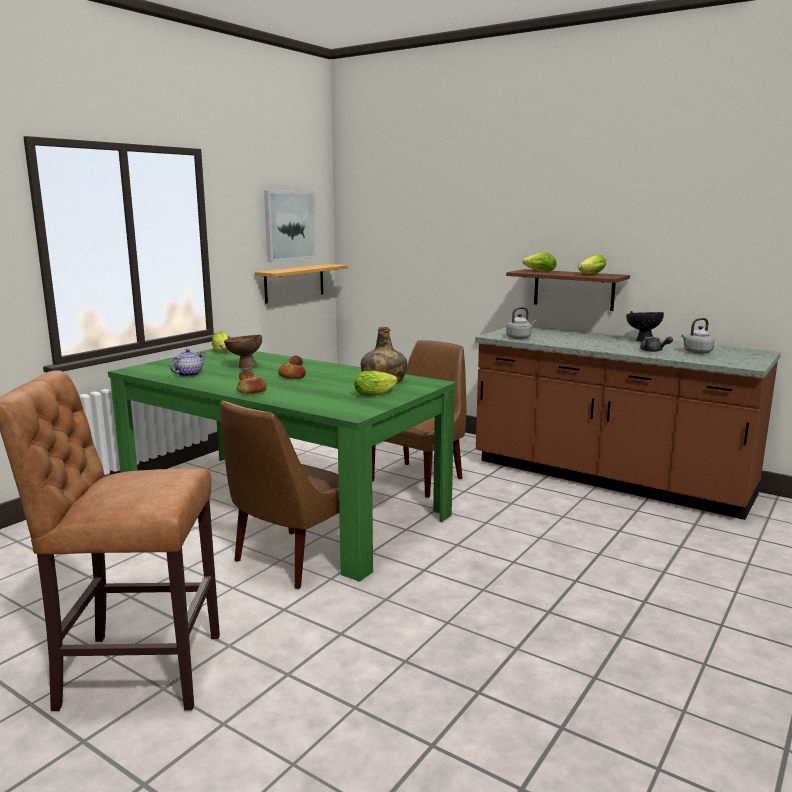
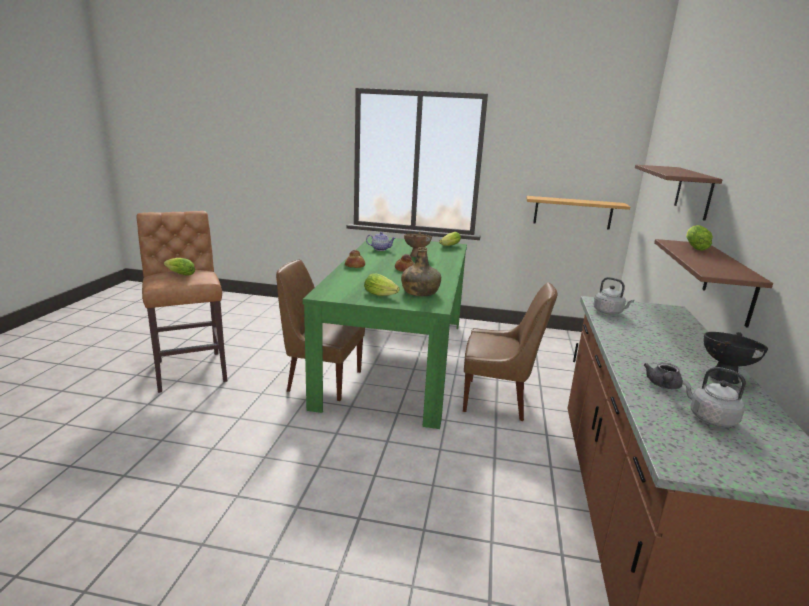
camera: 65 degrees right, 5 degrees up
(289, 225) = (577, 161): picture -> none
(473, 234) = (693, 192): none -> brown shelf
(589, 274) = (716, 265): lettuce -> lettuce (179, 274)

